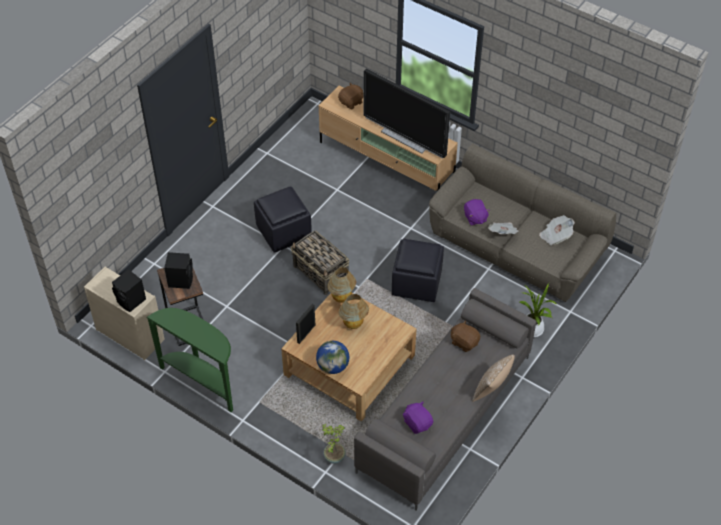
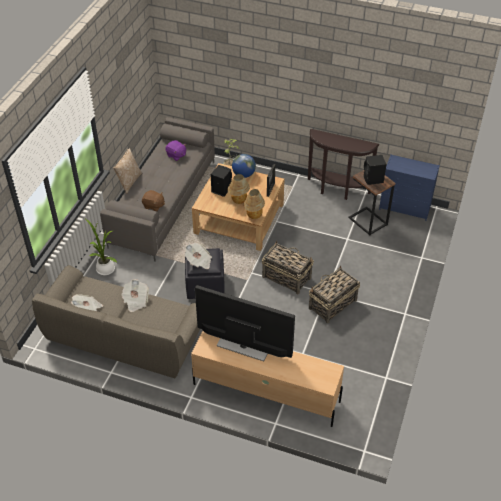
camera: 165 degrees right, 5 degrees down
(129, 334) = (405, 207): beige dresser -> blue dresser
(131, 301) = (399, 162): black speaker -> black speaker (221, 189)
(202, 381) = (336, 190): green console table -> brown console table
(284, 231) = (332, 304): black ottoman -> basket
(351, 102) = (312, 376): brown plush toy -> none
(425, 252) = (199, 261): none -> newspaper
(475, 218) = (162, 310): purple plush toy -> none

